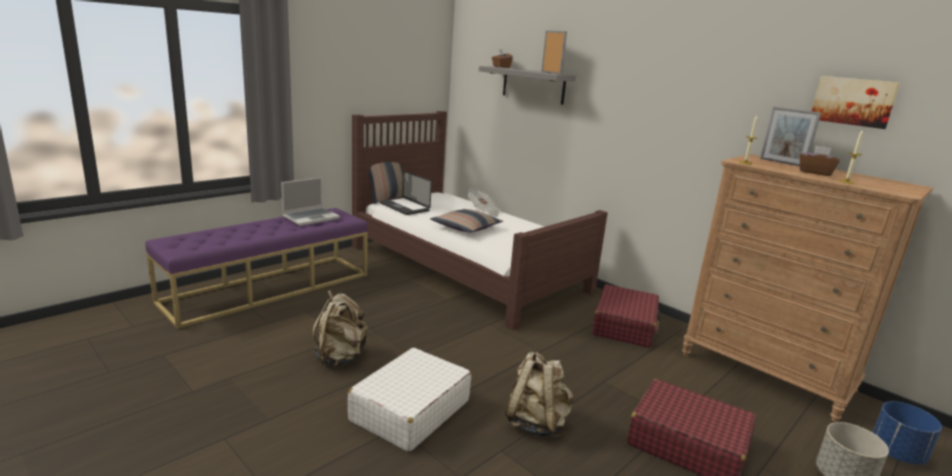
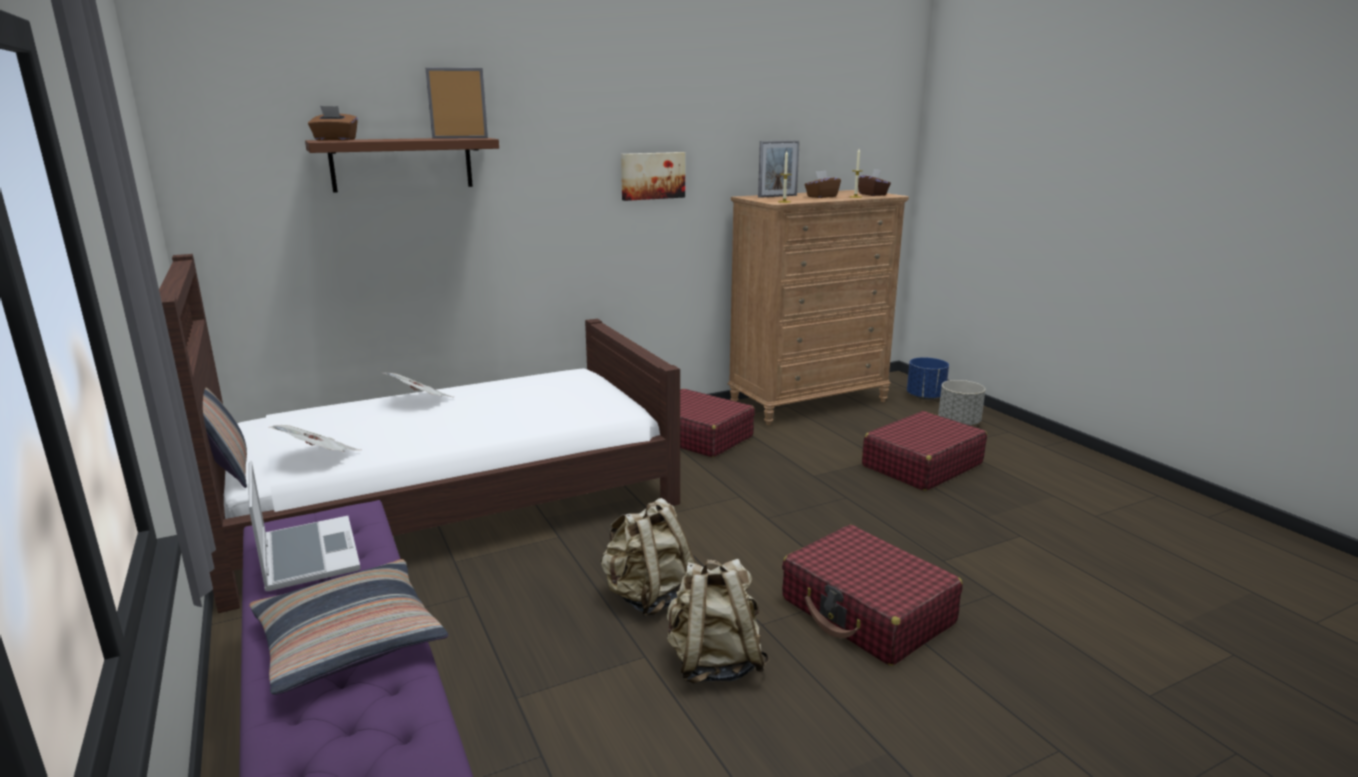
camera: 70 degrees left, 0 degrees up
(404, 207) = (319, 457): laptop -> newspaper
(410, 410) = (867, 611): white suitcase -> red suitcase
(466, 228) = (487, 423): pillow -> pillow (349, 640)
(533, 85) = (402, 164): grey shelf -> brown shelf
(536, 423) = (892, 530): beige backpack -> beige backpack (648, 597)
(853, 101) = (799, 126): picture -> picture (652, 175)
(888, 187) = (872, 194): none -> brown tissue box

